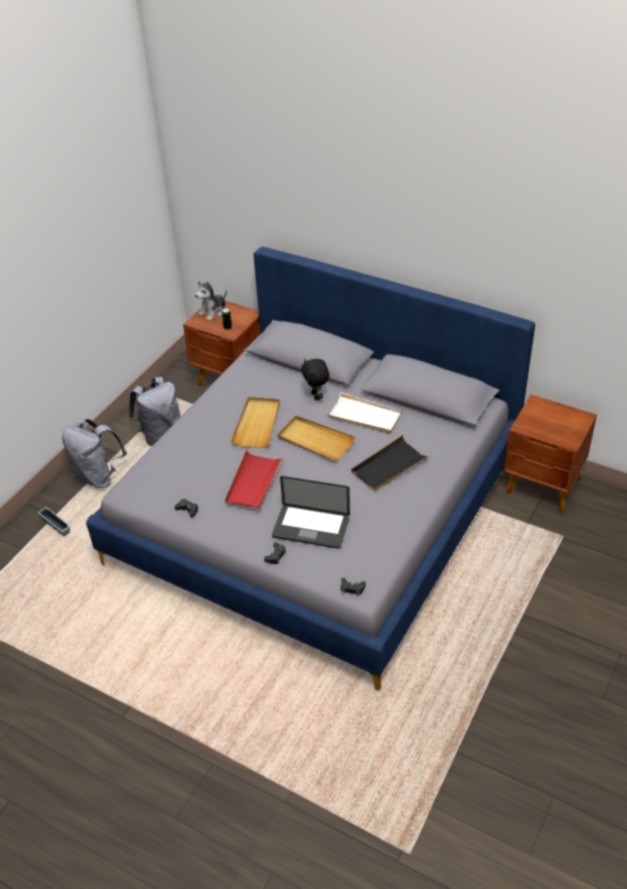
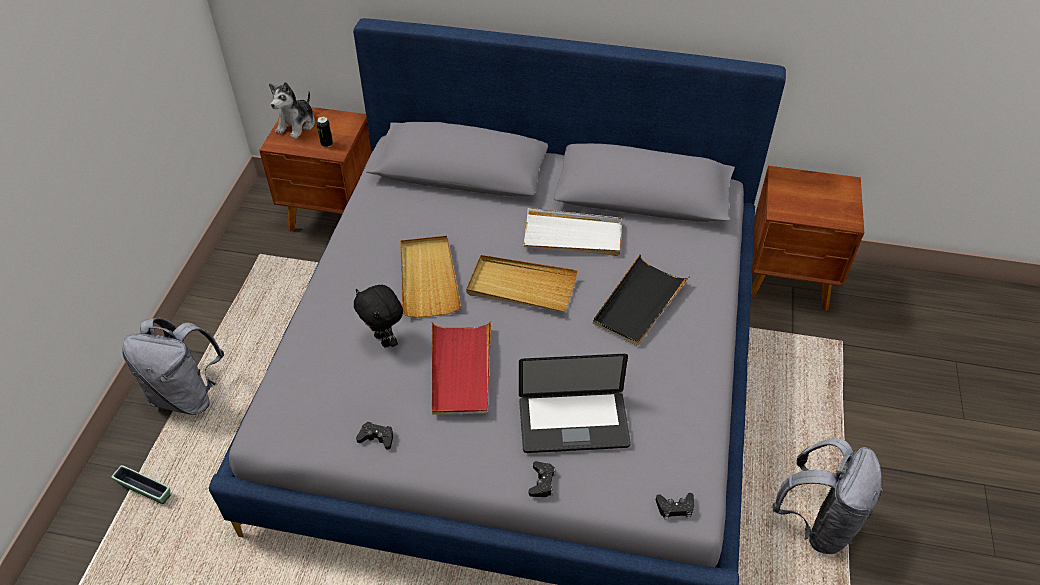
camera: 20 degrees left, 5 degrees up
(161, 434) = (260, 312): grey backpack -> grey backpack (818, 522)
(316, 396) = (493, 220): black plush toy -> black plush toy (384, 340)

